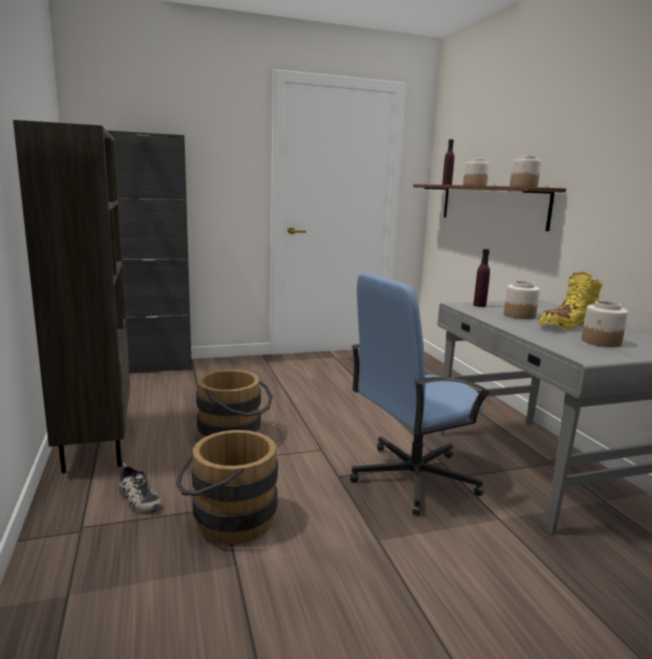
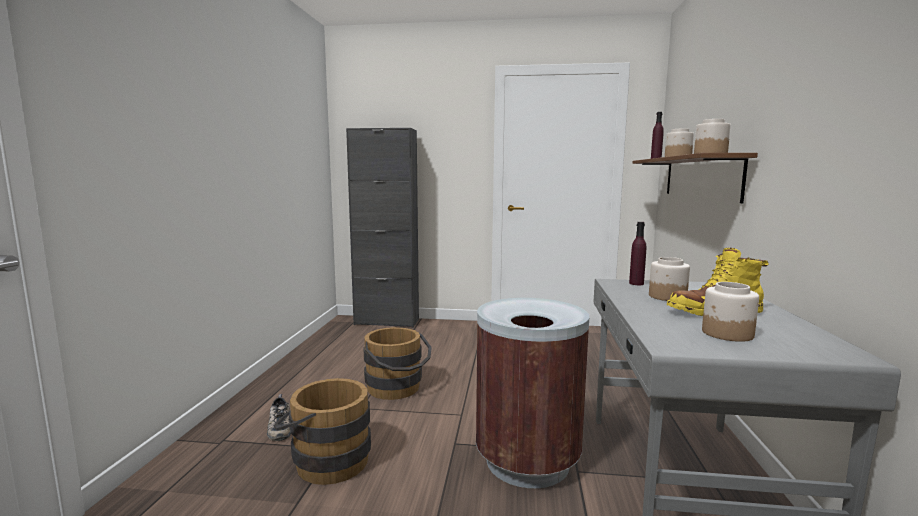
camera: 25 degrees right, 5 degrees down
(95, 443) = (291, 376): brown bookcase -> none
(412, 478) = (527, 461): blue office chair -> brown trash can

